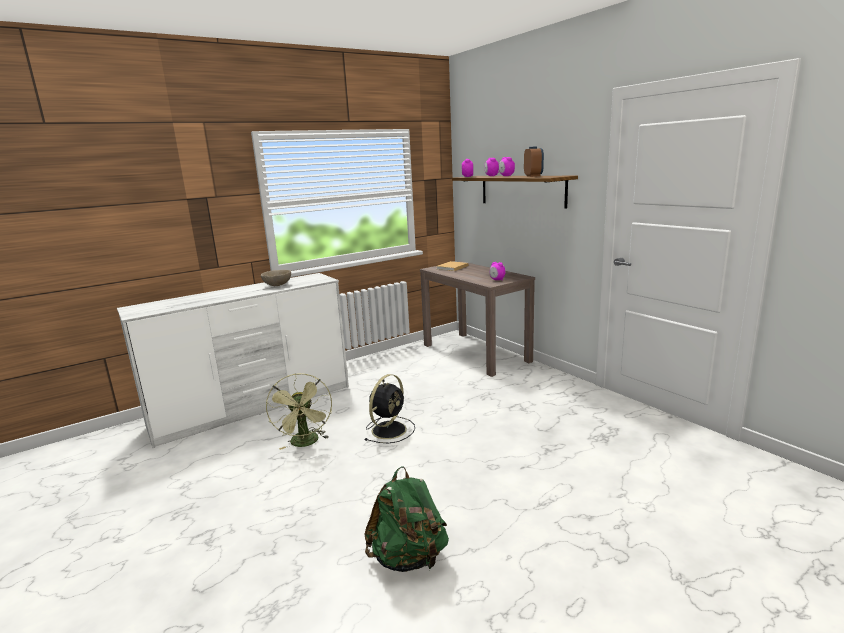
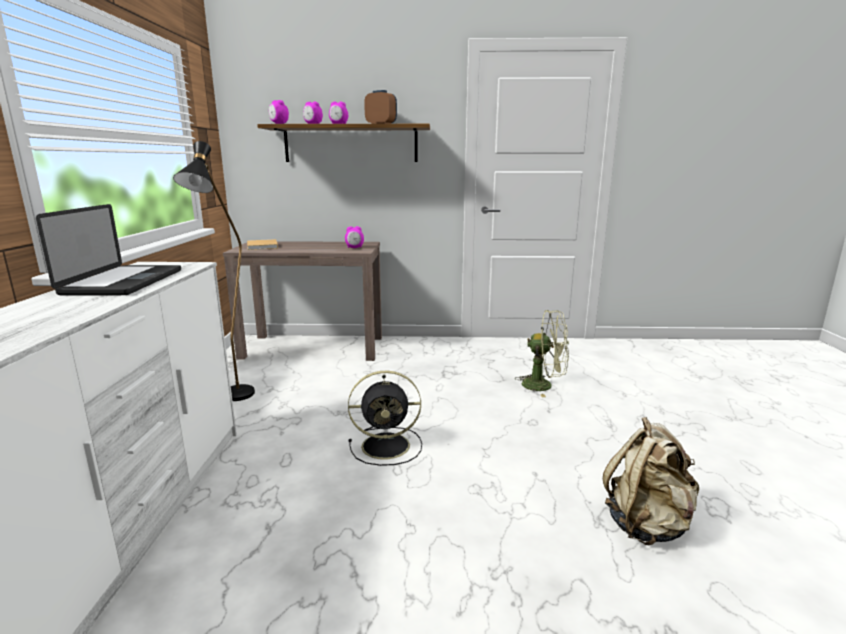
camera: 55 degrees left, 0 degrees up
(277, 285) = (124, 282): beige bowl -> laptop
(306, 443) = (325, 517): green fan -> green fan (544, 386)
(380, 368) = (234, 399): none -> black floor lamp
(390, 429) = (388, 446): black fan -> black fan turned 105 degrees clockwise
(408, 558) = (647, 524): green backpack -> beige backpack

